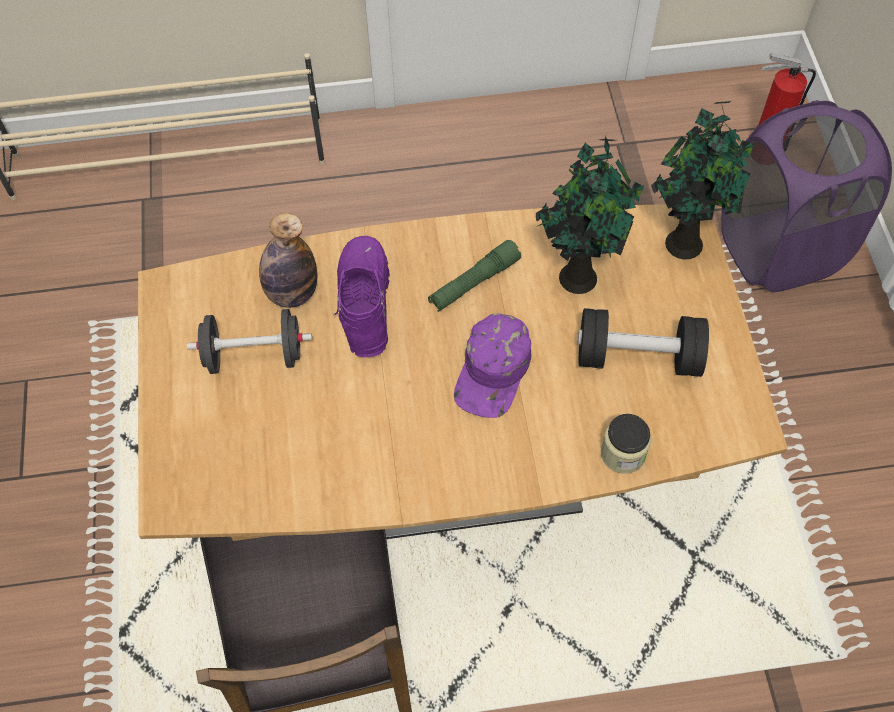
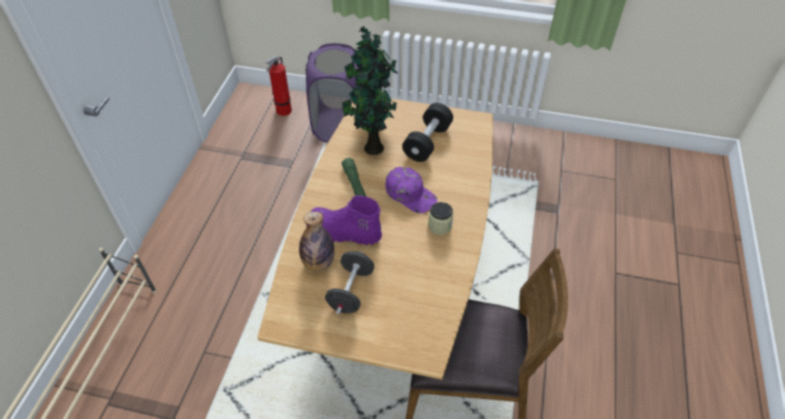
camera: 70 degrees left, 10 degrees down
(623, 453) = (474, 163): jar -> jar (440, 226)

